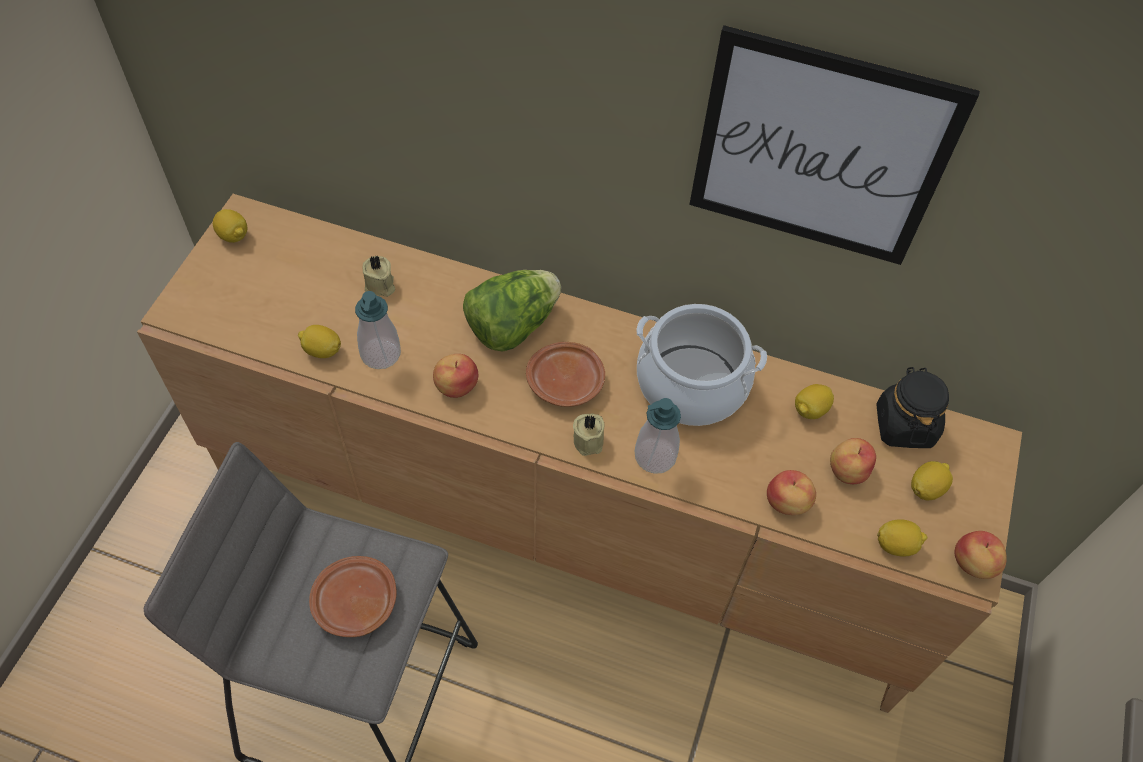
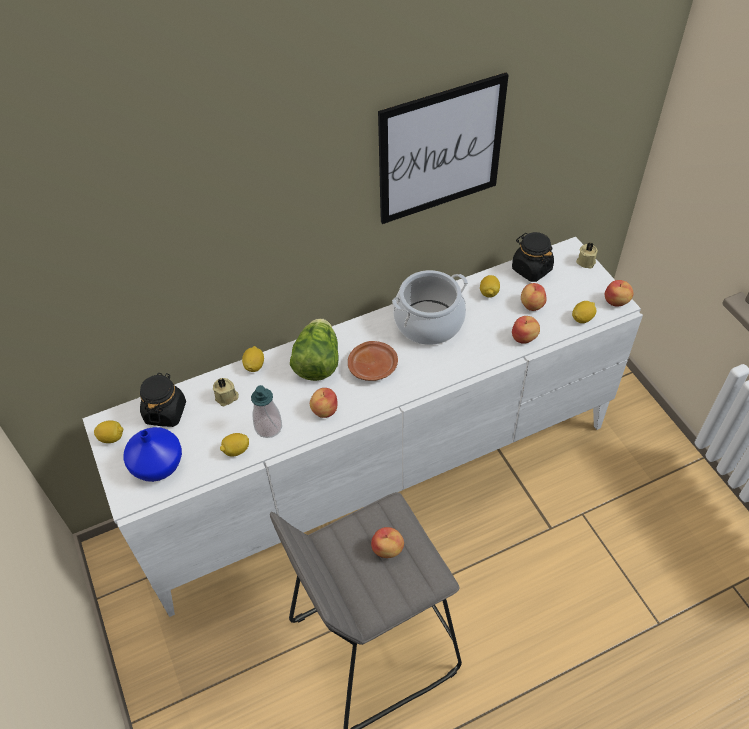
camera: 40 degrees left, 5 degrees down
(238, 302) = (159, 466): none -> blue vase
(307, 251) = (165, 412): none -> black jar
(354, 603) = (387, 549): brown plate -> apple
(566, 527) = (379, 475): brown cabinet -> white cabinet
(589, 440) = (414, 382): beige candle -> beige candle (585, 261)
(655, 456) = (450, 364): soap dispenser -> none
(926, 488) = (567, 287): lemon -> lemon (254, 365)

